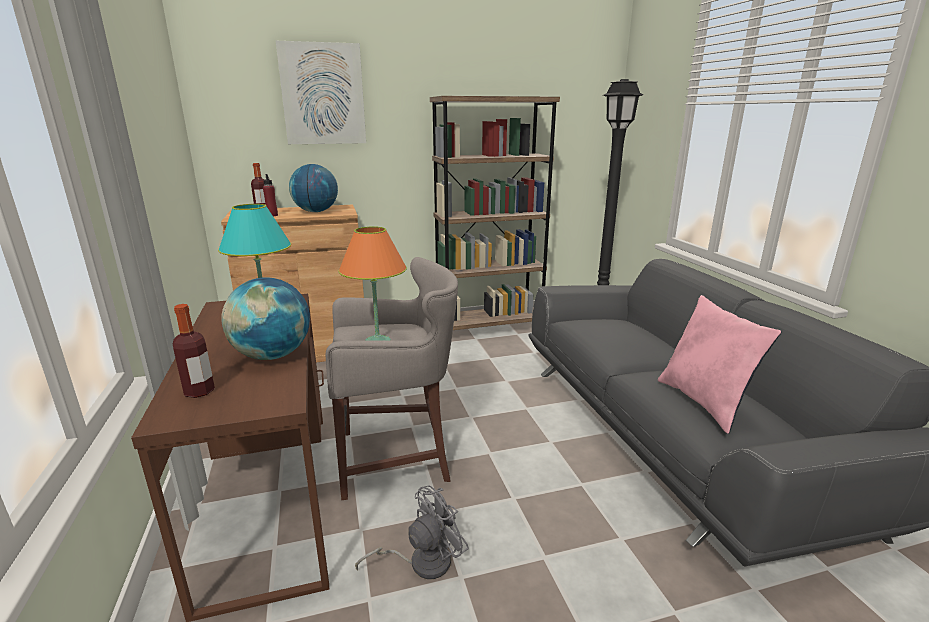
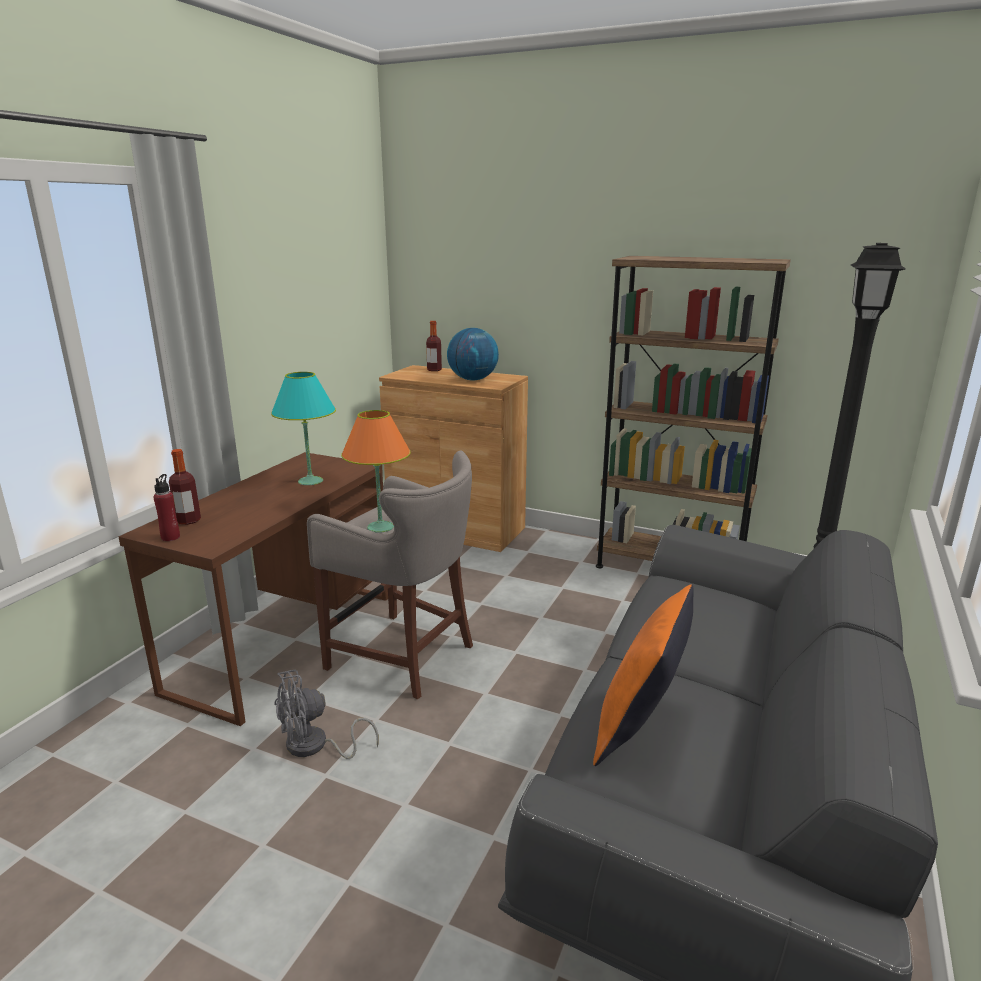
camera: 40 degrees right, 0 degrees up
(272, 215) = (428, 377): red bottle -> red bottle (170, 537)
(272, 355) = (266, 510): globe -> none
(323, 94) = (511, 250): picture -> none
(421, 562) = (315, 746): grey fan -> grey fan turned 150 degrees clockwise
(705, 403) = (640, 728): pink pillow -> orange pillow

